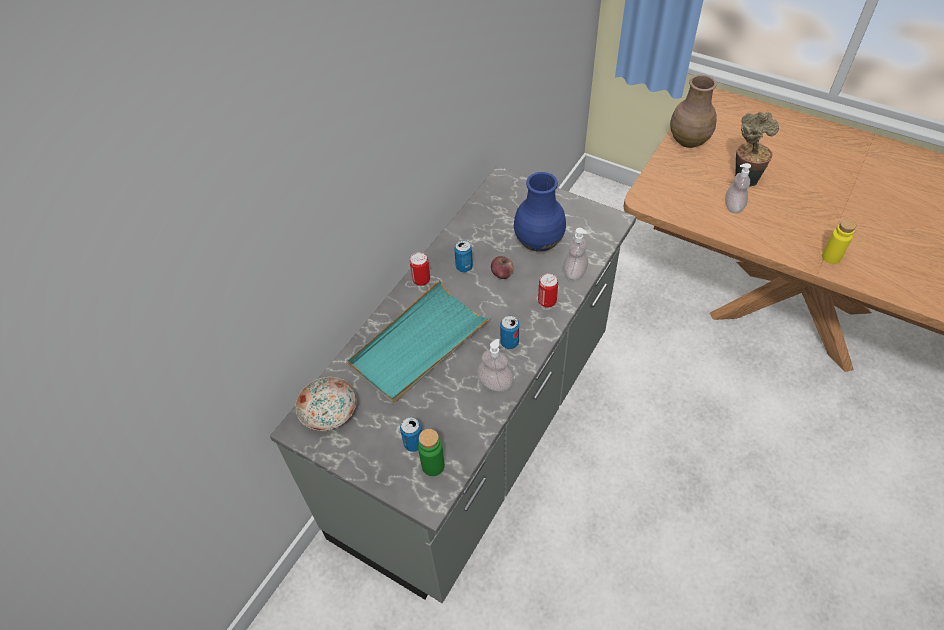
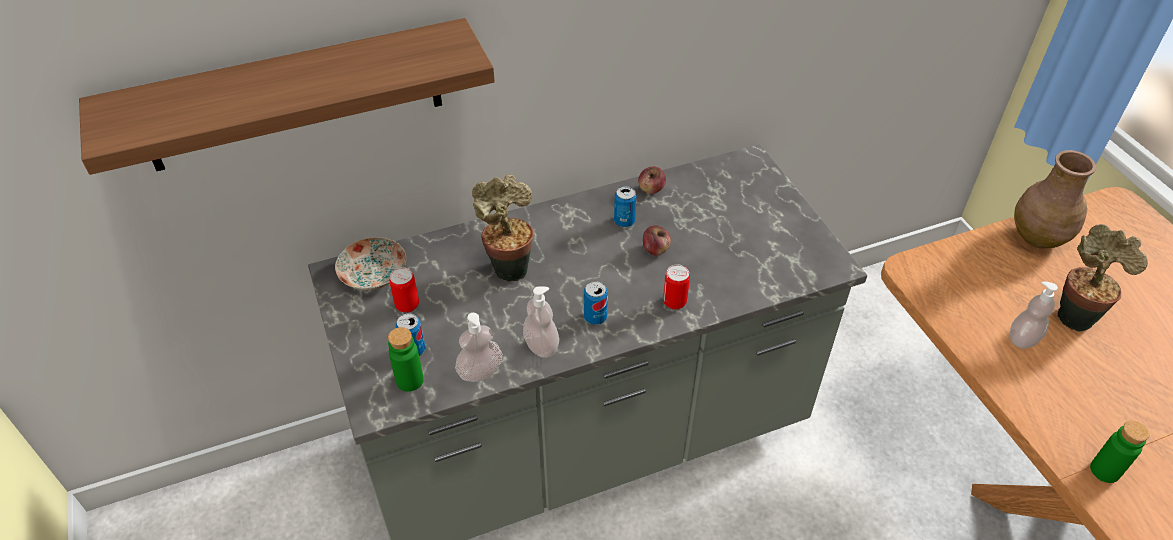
camera: 35 degrees right, 5 degrees down
(231, 307) = (293, 96): none -> shelf
(419, 344) = (508, 266): turquoise tray -> potted plant
(421, 280) = (570, 210): can -> can (407, 305)
(459, 235) = (651, 189): none -> apple
(539, 242) = (727, 240): blue vase -> none
(574, 272) = (734, 291): soap dispenser -> soap dispenser (480, 372)
(831, 257) = (1104, 470): yellow bottle -> green bottle

